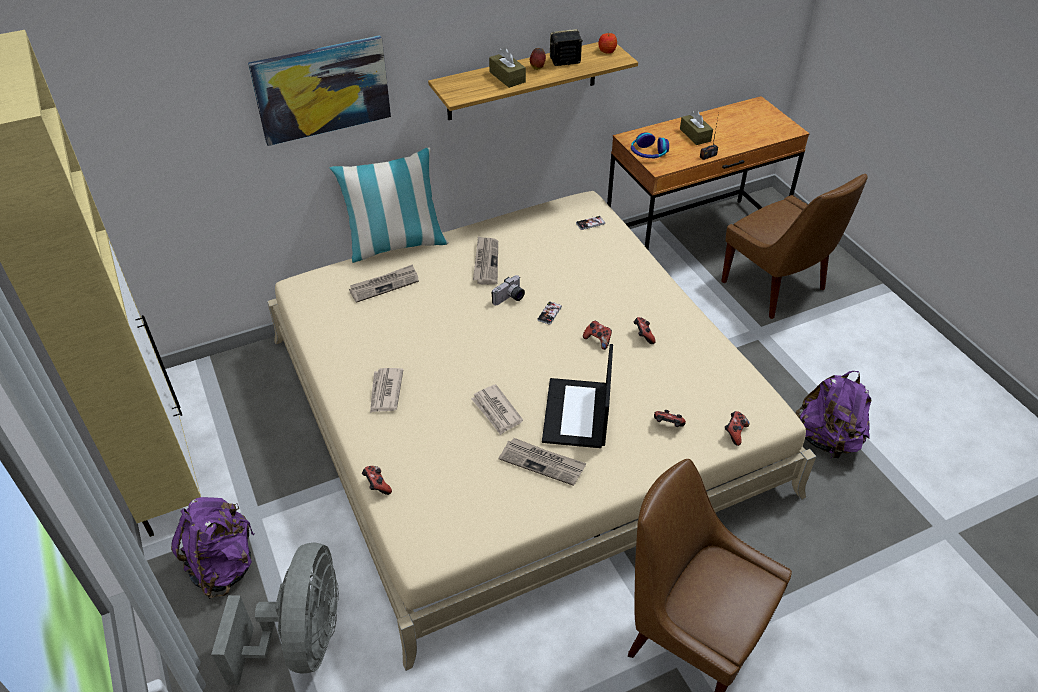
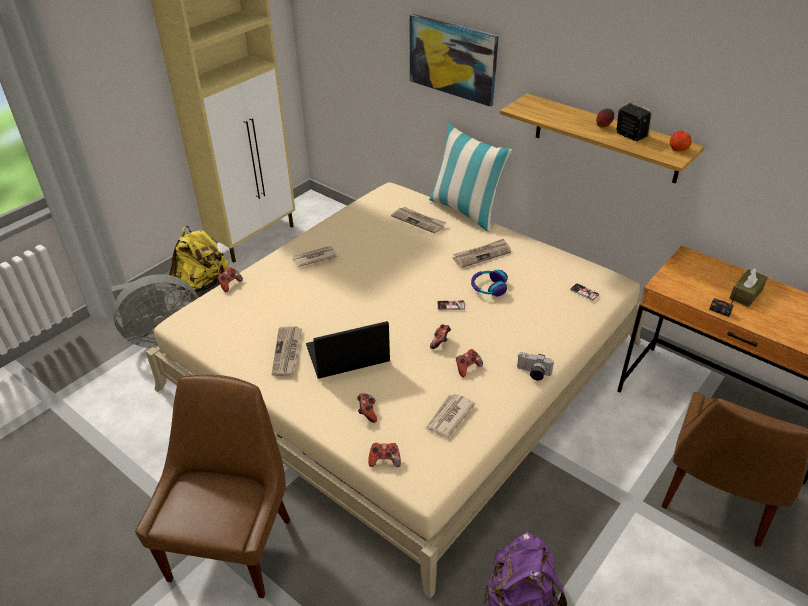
camera: 65 degrees right, 5 degrees down
(223, 565) = (203, 284): purple backpack -> yellow backpack
(496, 411) = (324, 312): newspaper -> newspaper (448, 417)
(507, 77) = (571, 119): brown tissue box -> none
(510, 299) = (450, 280): camera -> camera (533, 373)
(648, 153) = (678, 273): headphones -> headphones (488, 287)

